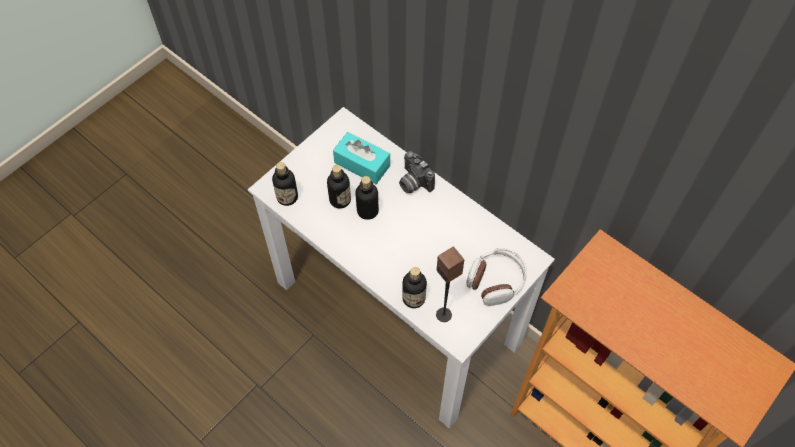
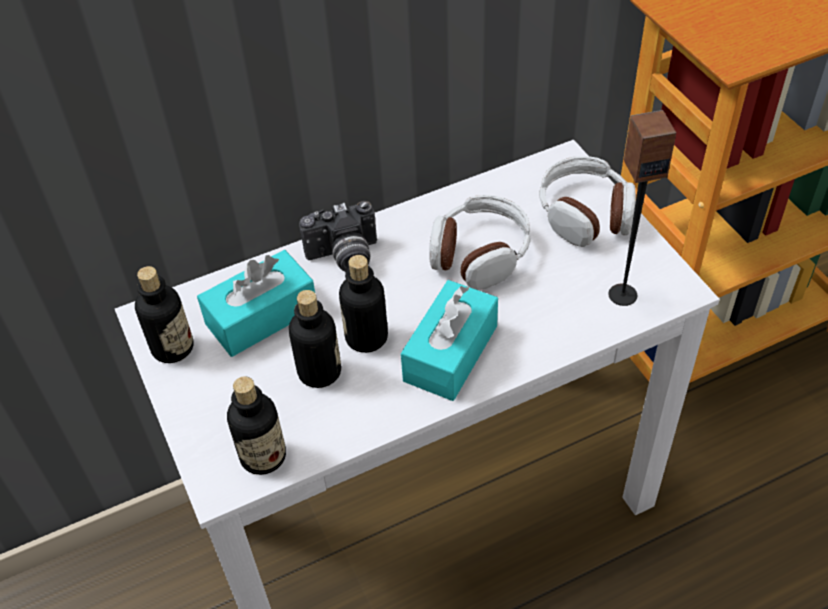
camera: 65 degrees left, 10 degrees down
(372, 249) = (450, 353): none -> turquoise tissue box
(413, 298) = (576, 325): bottle -> bottle (172, 348)
(443, 240) = (479, 253): none -> headphones

